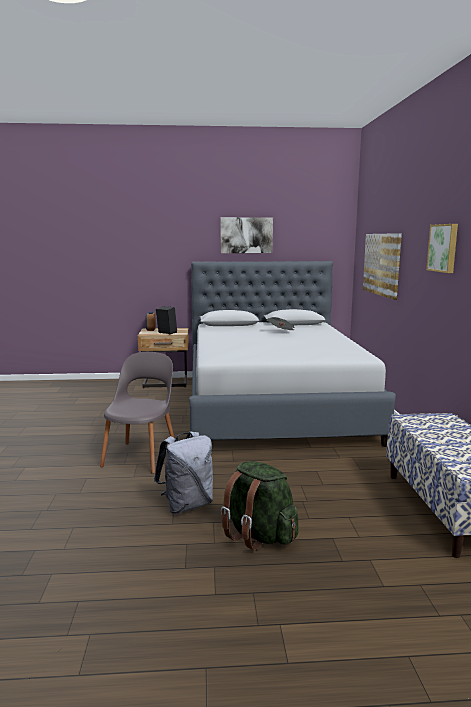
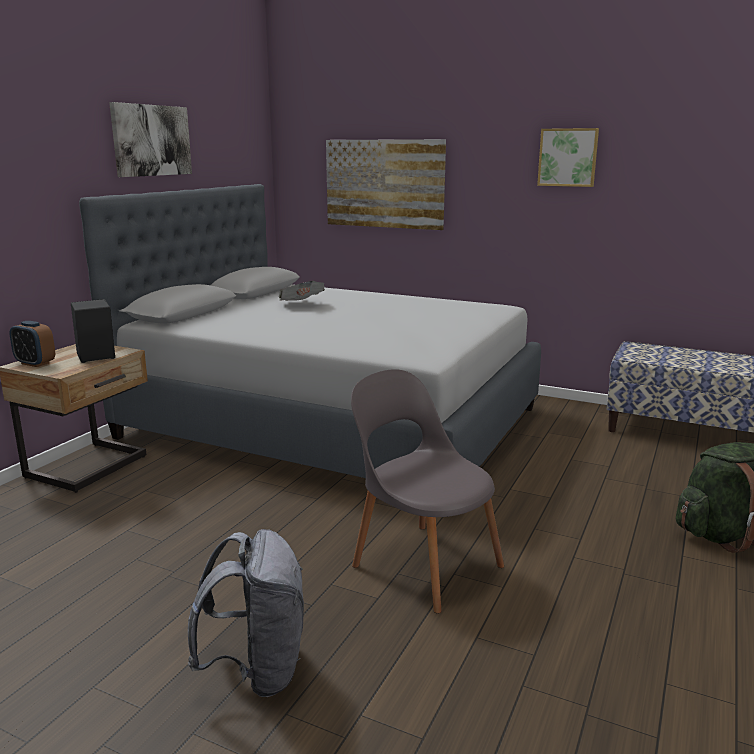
camera: 60 degrees left, 5 degrees up
(187, 505) = (626, 562): grey backpack -> grey backpack (257, 670)

